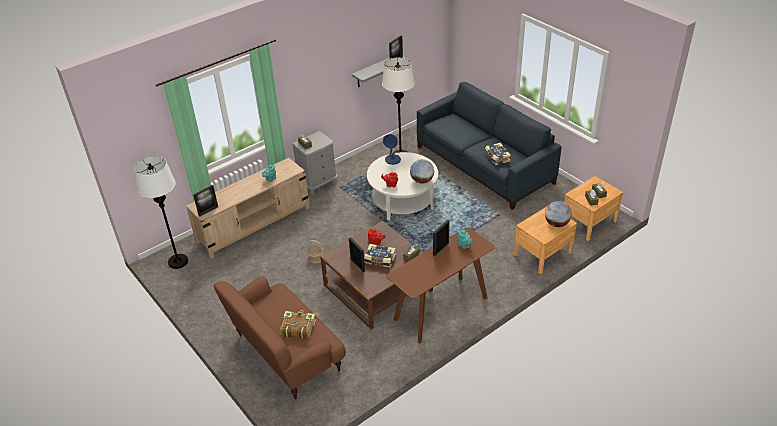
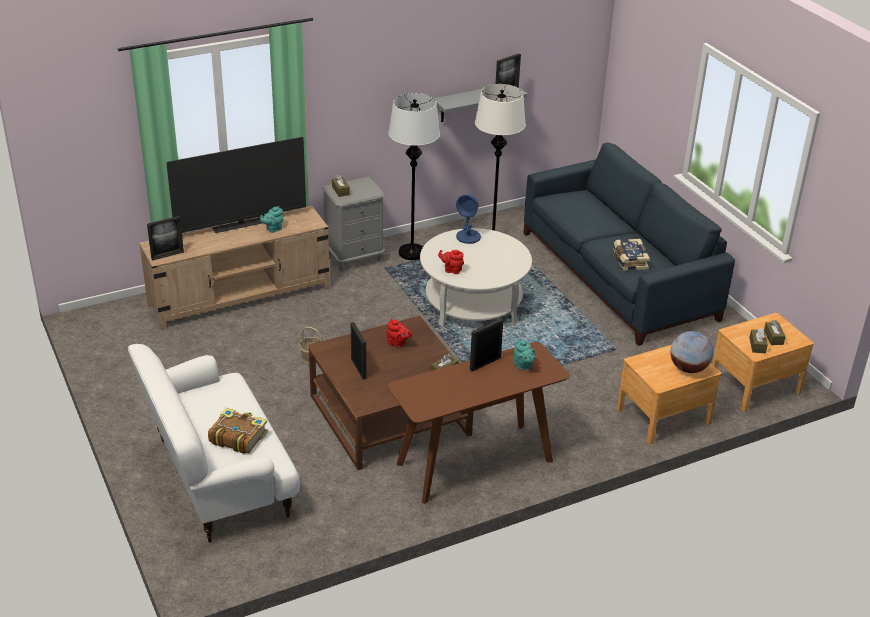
camera: 10 degrees right, 5 degrees down
(178, 262) = (112, 325): white floor lamp -> white floor lamp (411, 252)
(248, 180) = (241, 225): none -> television
(286, 354) = (219, 479): brown sofa -> white sofa
(380, 260) = (394, 368): book -> none
(422, 181) = (501, 273): globe -> none

